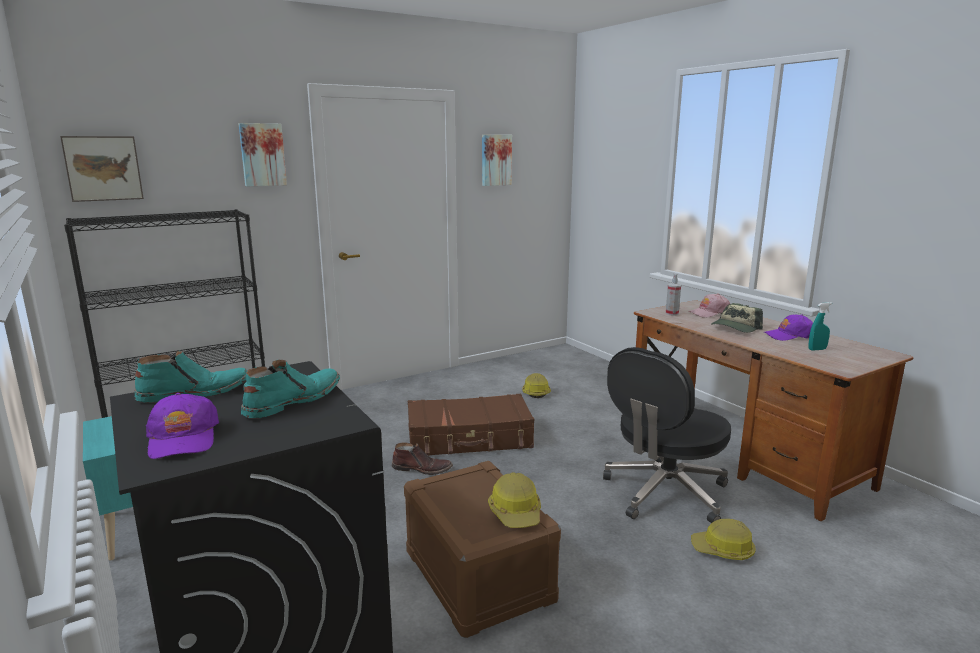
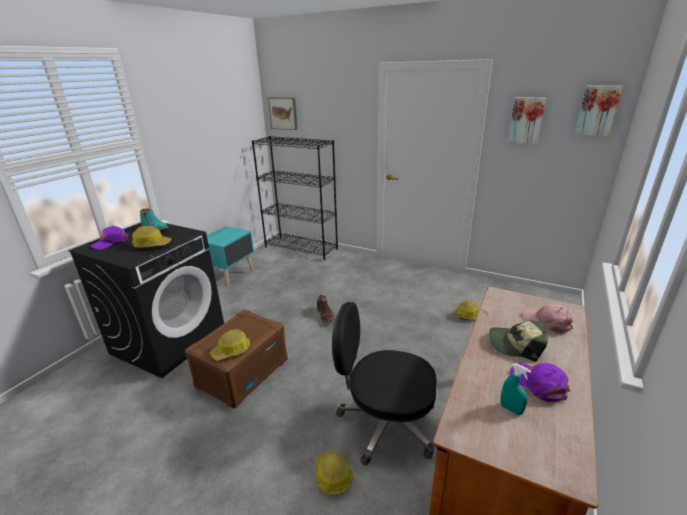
camera: 60 degrees right, 10 degrees up
(262, 154) = (350, 109): picture -> picture (597, 110)
(292, 401) = (152, 245): turquoise boot -> hard hat
(469, 438) = (373, 316): brown suitcase -> none
(672, 313) = (510, 303): spray bottle -> none

